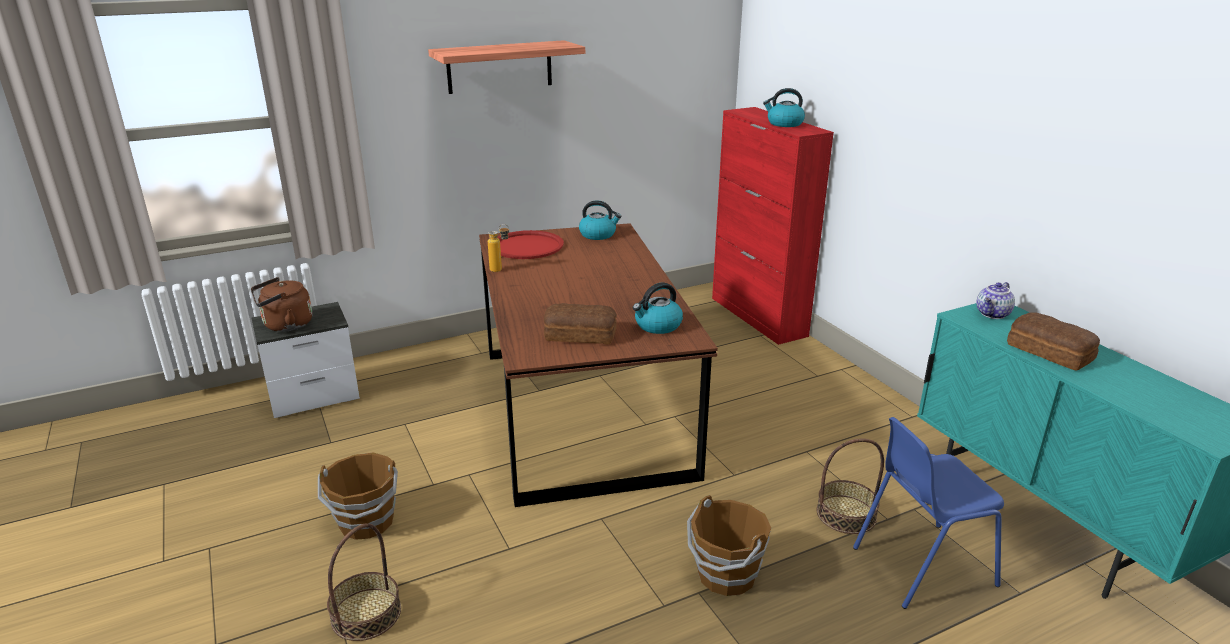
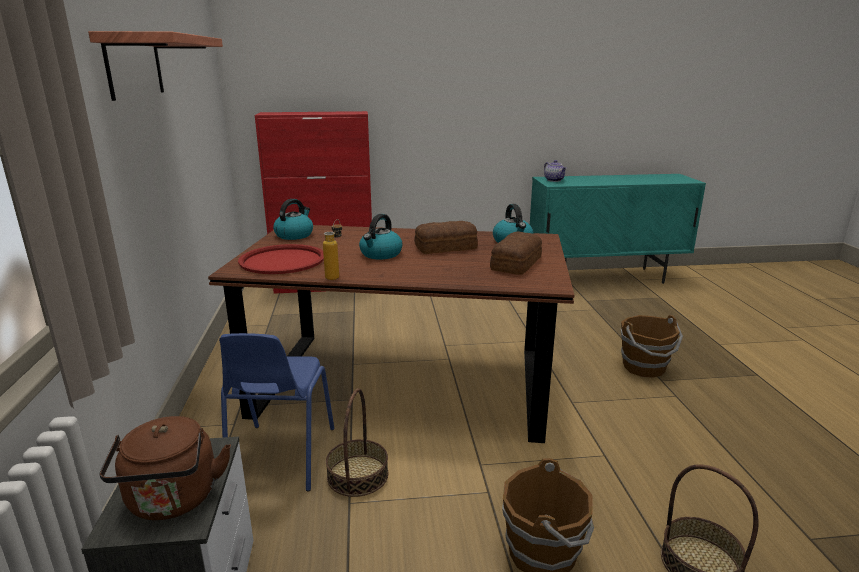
camera: 70 degrees left, 5 degrees down
(784, 124) = (327, 112): kettle -> kettle (380, 254)
(846, 514) = (588, 318): basket -> basket (357, 475)
(921, 565) = (637, 312): blue chair -> blue chair (280, 457)
(1050, 353) = (604, 181): bread -> bread (447, 248)

